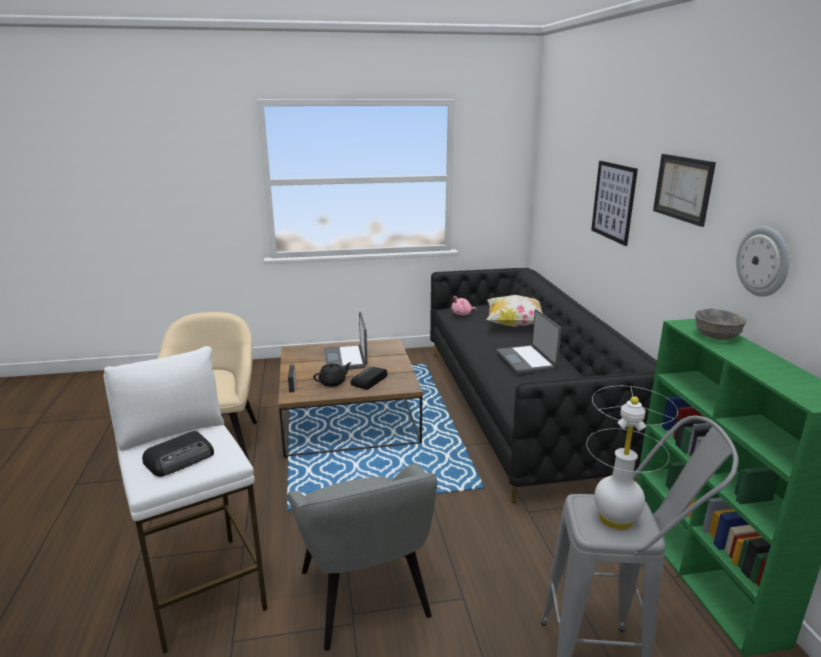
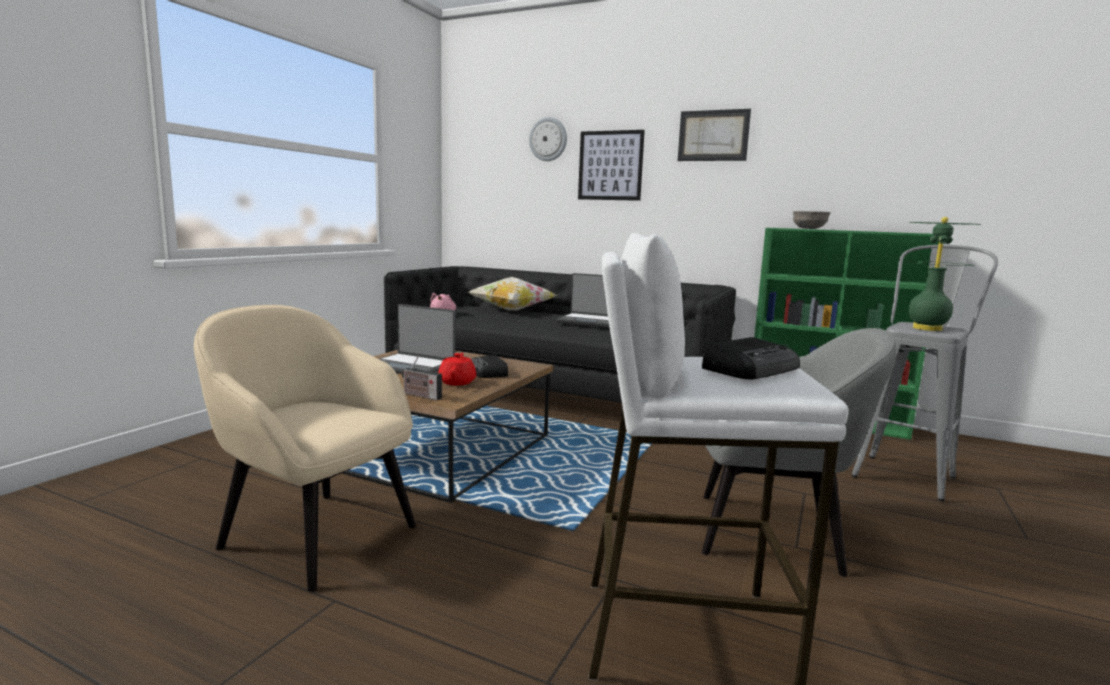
camera: 55 degrees left, 10 degrees down
(181, 458) = (751, 369): radio -> radio turned 60 degrees clockwise
(333, 382) = (457, 382): black teapot -> red teapot
(615, 518) = (926, 328): white table lamp -> green table lamp
(763, 261) = (818, 171): wall clock -> wall clock (548, 139)

